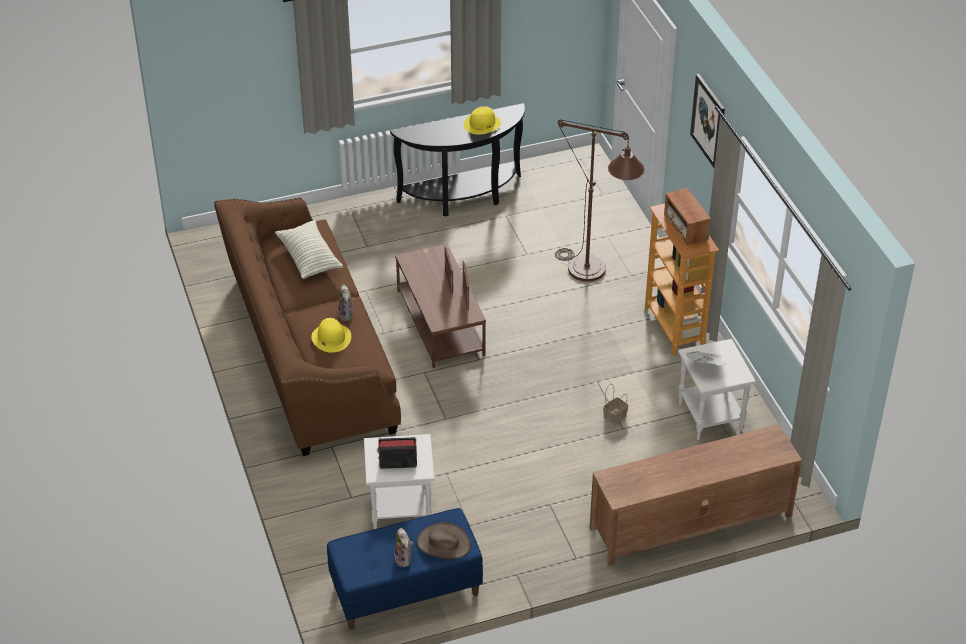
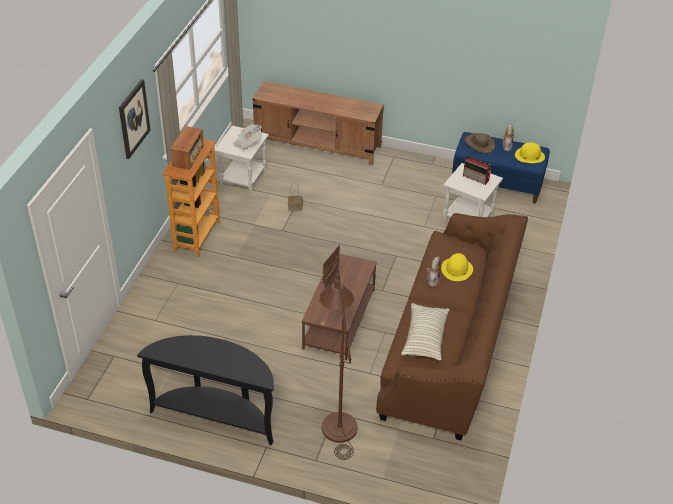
camera: 145 degrees left, 0 degrees up
(482, 124) = (193, 352): yellow hat -> yellow hat (529, 155)
(594, 274) = (199, 297): brown floor lamp -> brown floor lamp (338, 419)

